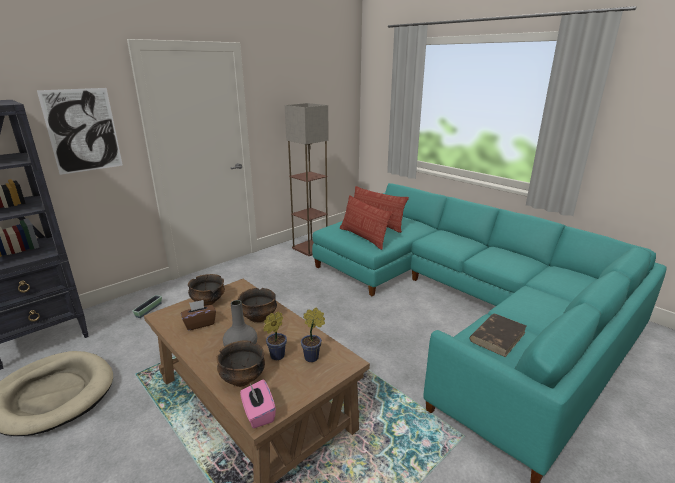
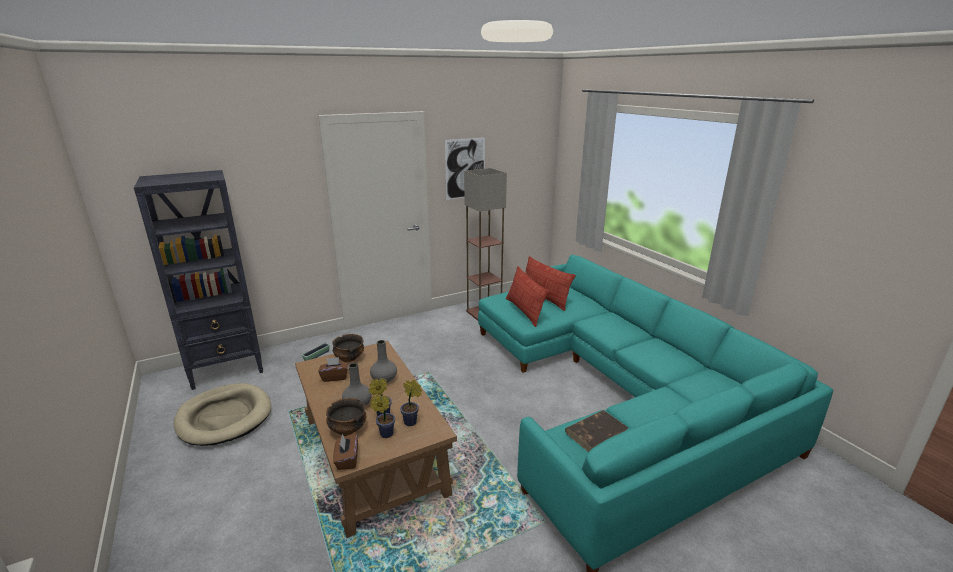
camera: 15 degrees right, 0 degrees up
(83, 131) = (276, 194): picture -> picture (465, 168)
(258, 317) = (384, 379): bowl -> grey vase
(258, 413) = (347, 459): pink tissue box -> brown tissue box
(289, 375) = (385, 434): none -> potted plant

